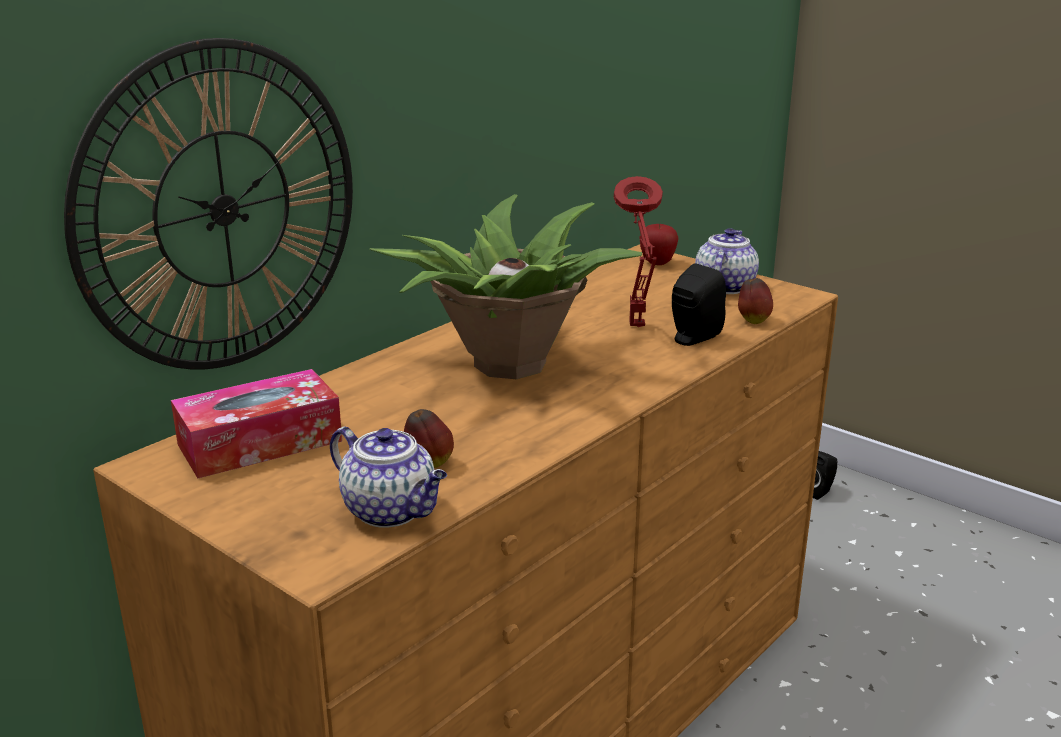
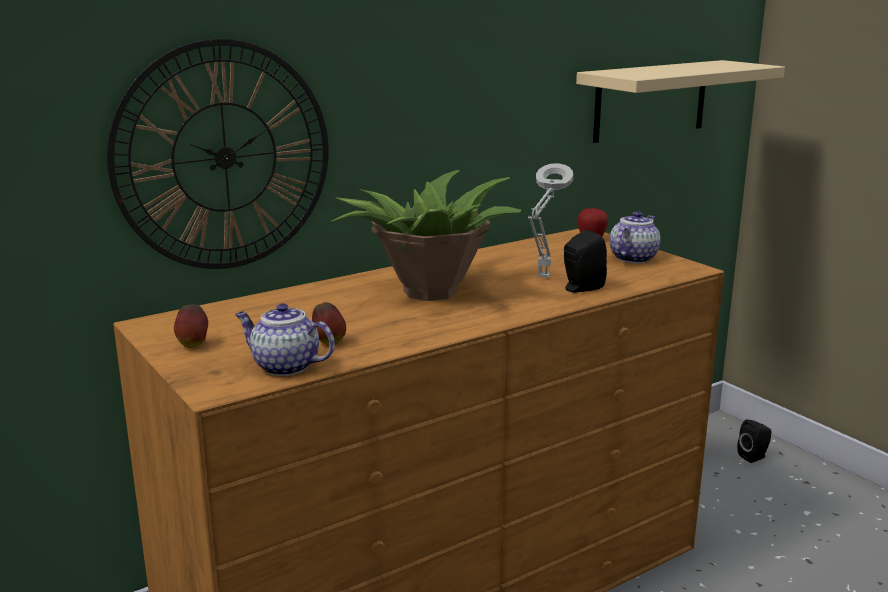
camera: 15 degrees right, 5 degrees down
(260, 443) = (226, 320): tissue box -> none
(392, 511) = (284, 366): teapot -> teapot turned 150 degrees clockwise
(637, 328) = (543, 278): red table lamp -> grey table lamp
(698, 78) = (651, 100): none -> beige shelf
(753, 321) = (638, 281): apple -> apple (193, 345)

